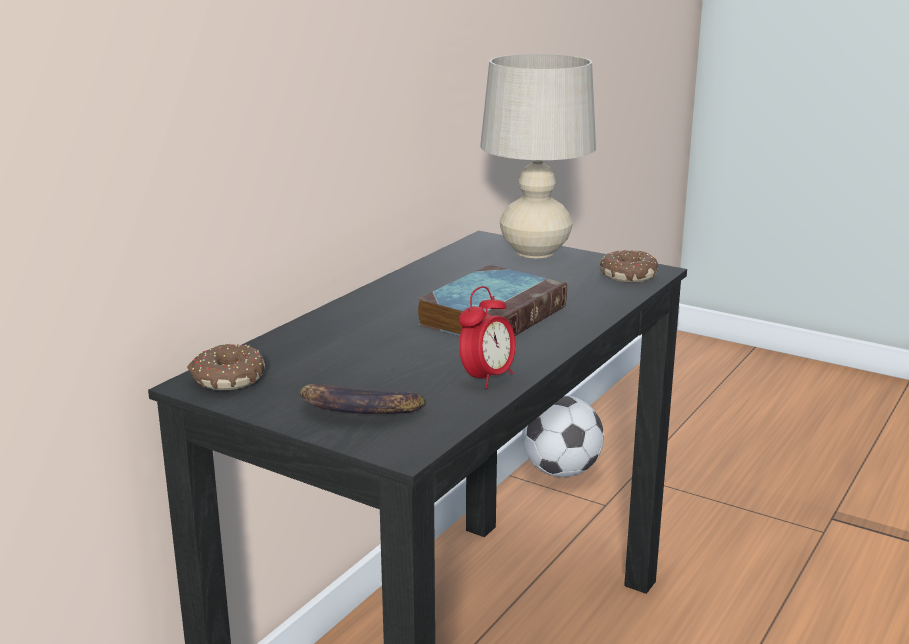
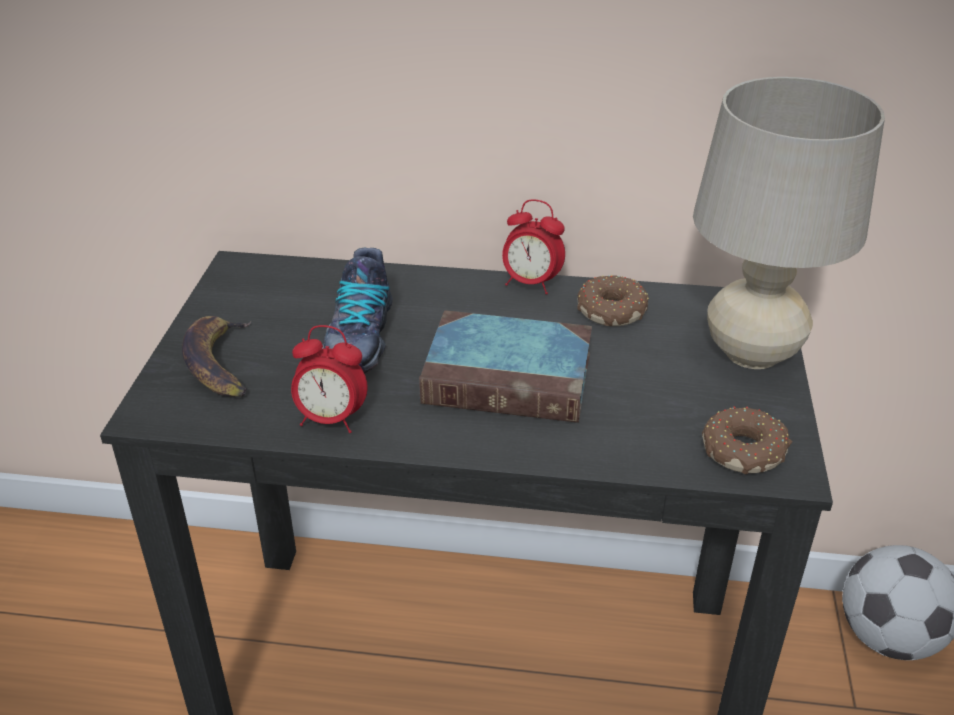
camera: 65 degrees right, 15 degrees up
(227, 378) = (255, 277): donut -> donut (610, 309)
(380, 287) = (531, 284): none -> alarm clock
(382, 353) = (358, 337): none -> shoe

